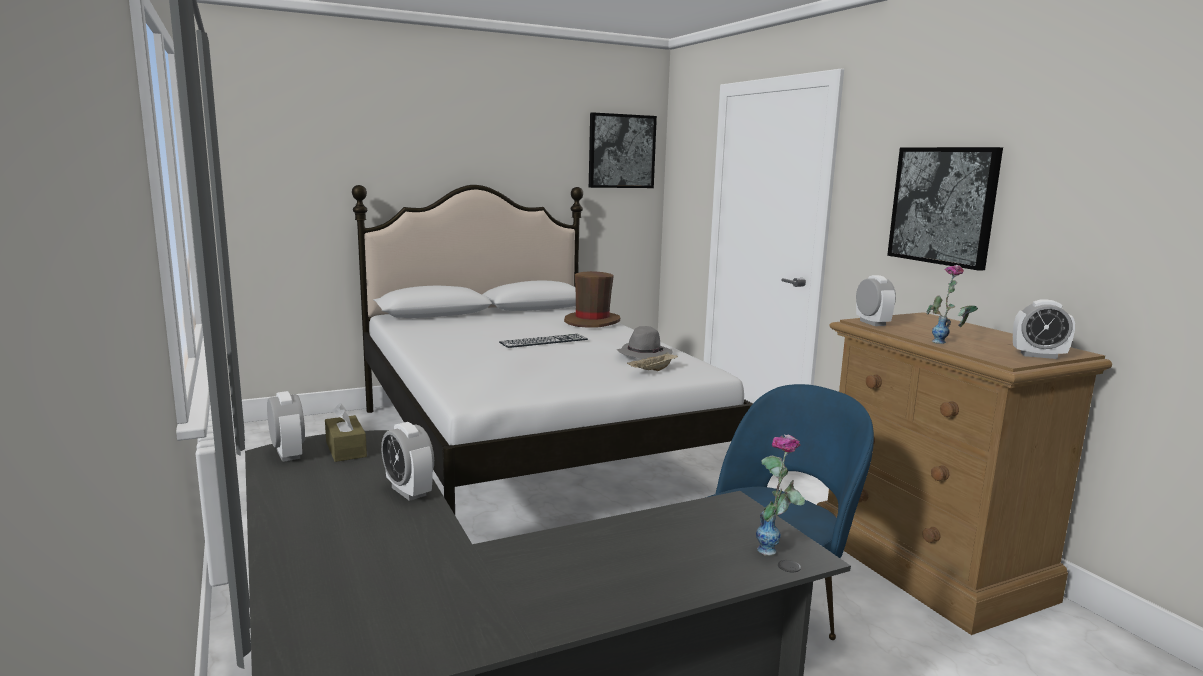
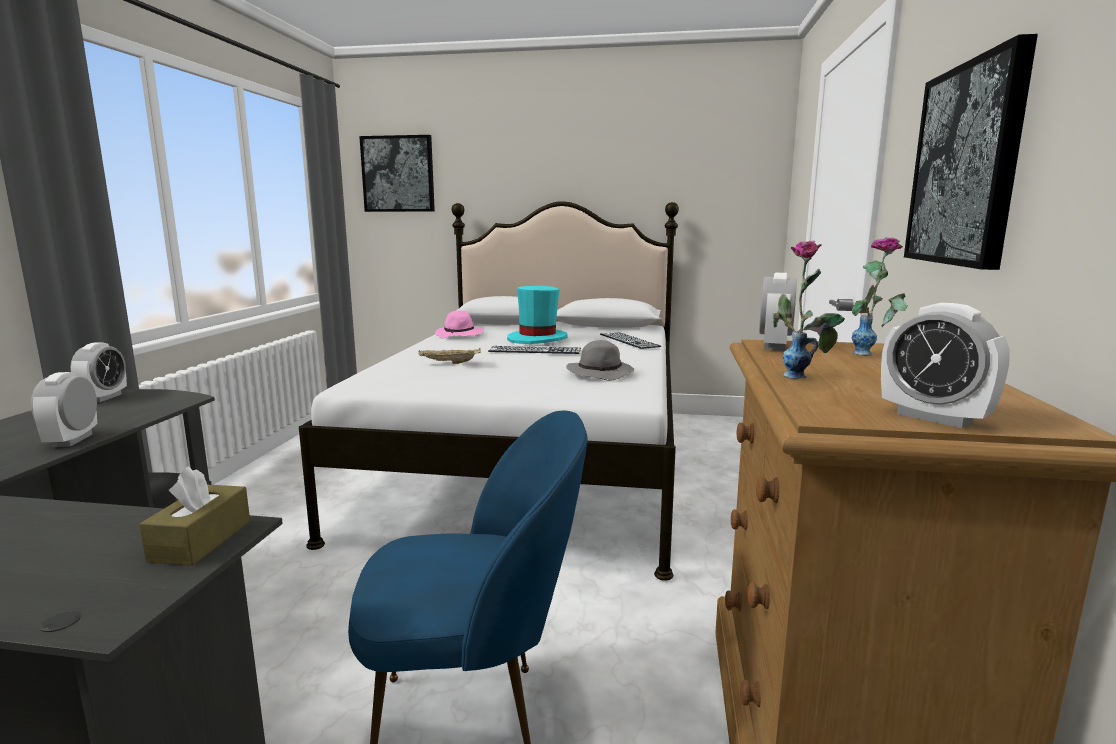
camera: 35 degrees right, 0 degrees up
(346, 449) = (140, 402): brown tissue box -> brown tissue box (201, 540)
(426, 333) = (460, 335): none -> pink hat
(514, 329) = (537, 339): none -> turquoise hat
(592, 321) = (629, 340): brown hat -> keyboard
(621, 151) = (732, 162): picture -> picture (398, 174)
(652, 371) = (569, 388): beige tray -> beige tray (449, 363)
(777, 547) = (111, 593): vase -> vase (875, 354)

